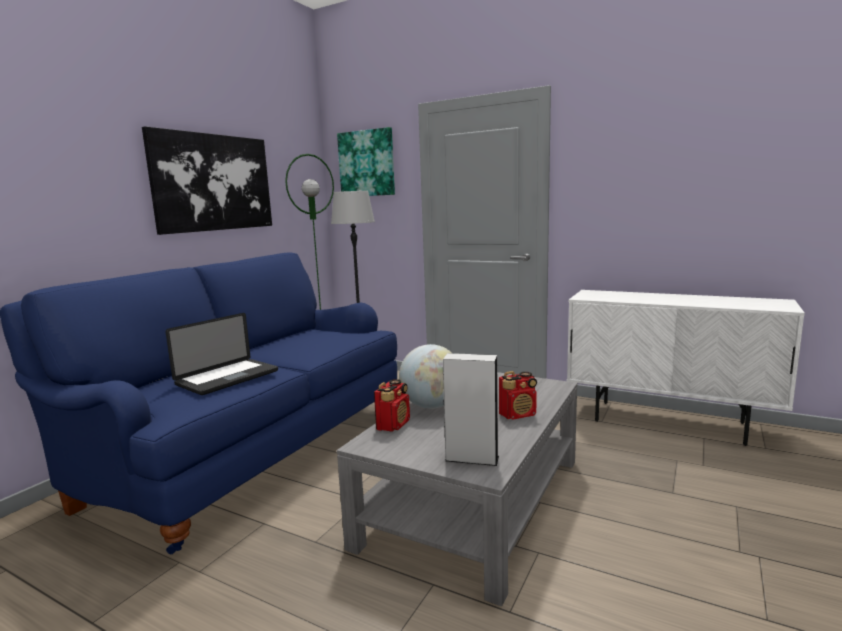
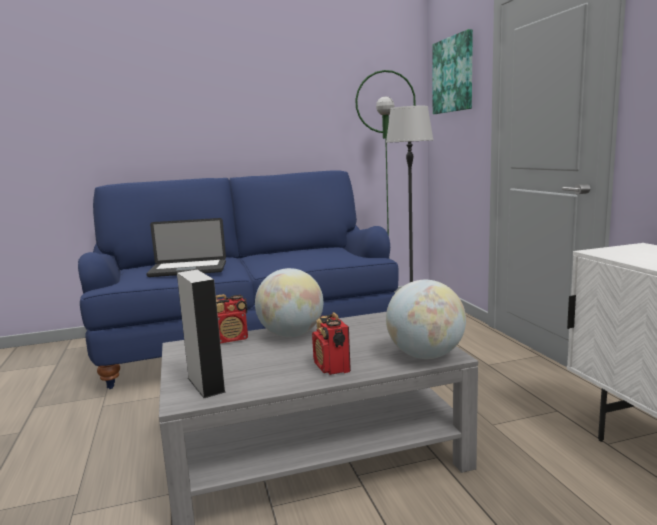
camera: 45 degrees right, 0 degrees up
(213, 182) = (281, 105): picture -> none
(518, 414) = (332, 367): radio -> radio turned 45 degrees clockwise
(547, 389) = (425, 356): none -> globe

